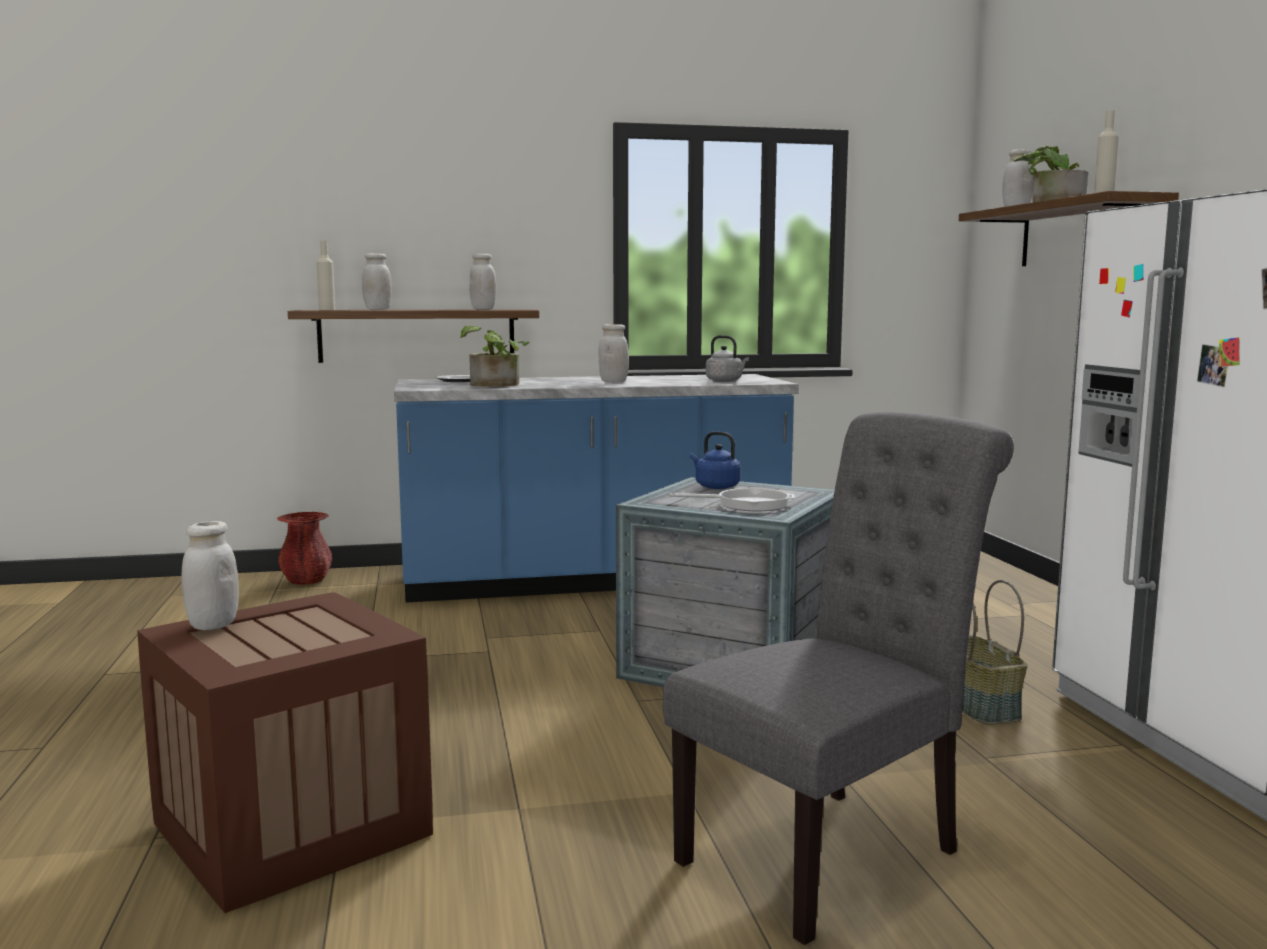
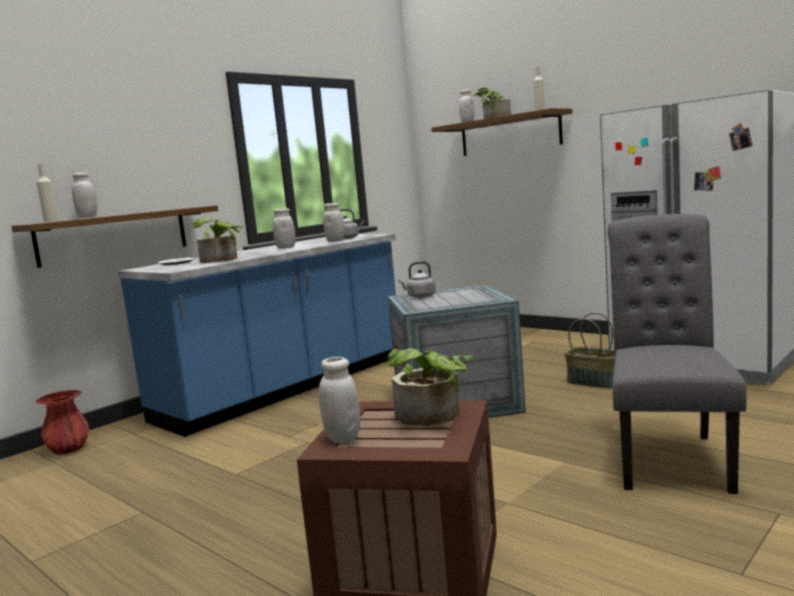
camera: 35 degrees left, 0 degrees up
(326, 634) = (431, 417): none -> potted plant
(483, 309) = (170, 209): white jar -> white jar (335, 241)
(715, 486) = (420, 296): blue kettle -> grey kettle
(747, 504) = (469, 299): frying pan -> none

